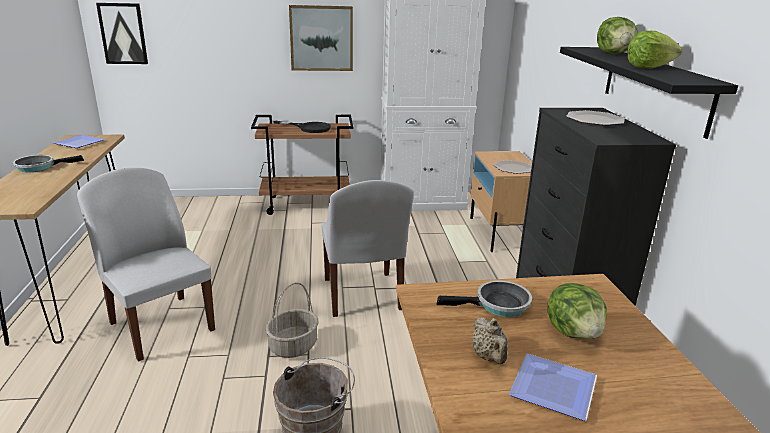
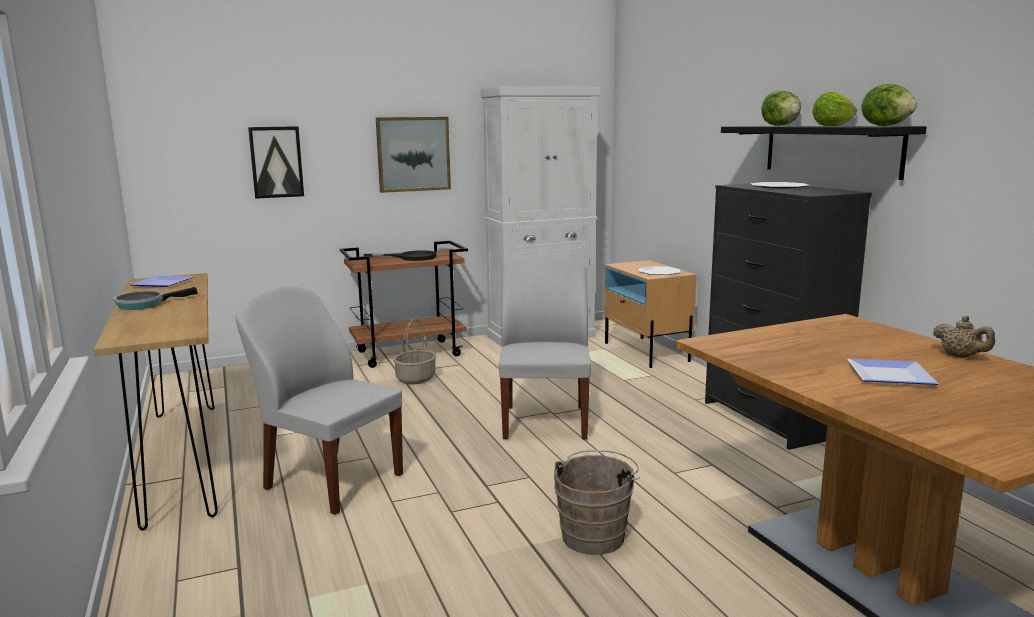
camera: 15 degrees left, 10 degrees down
(123, 33) = (171, 159): picture -> picture (276, 162)
(293, 346) = (507, 473): basket -> basket (416, 379)
(362, 296) = (545, 421): white chair -> white chair turned 150 degrees counterclockwise
(489, 357) = (817, 367): beige teapot -> beige teapot (960, 356)
(497, 305) = (783, 340): frying pan -> none
(574, 332) = (866, 346): lettuce -> lettuce (887, 126)

